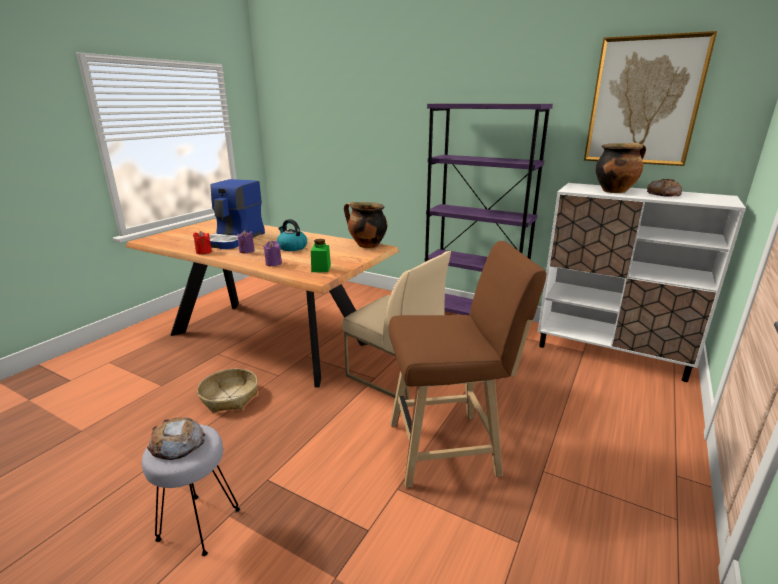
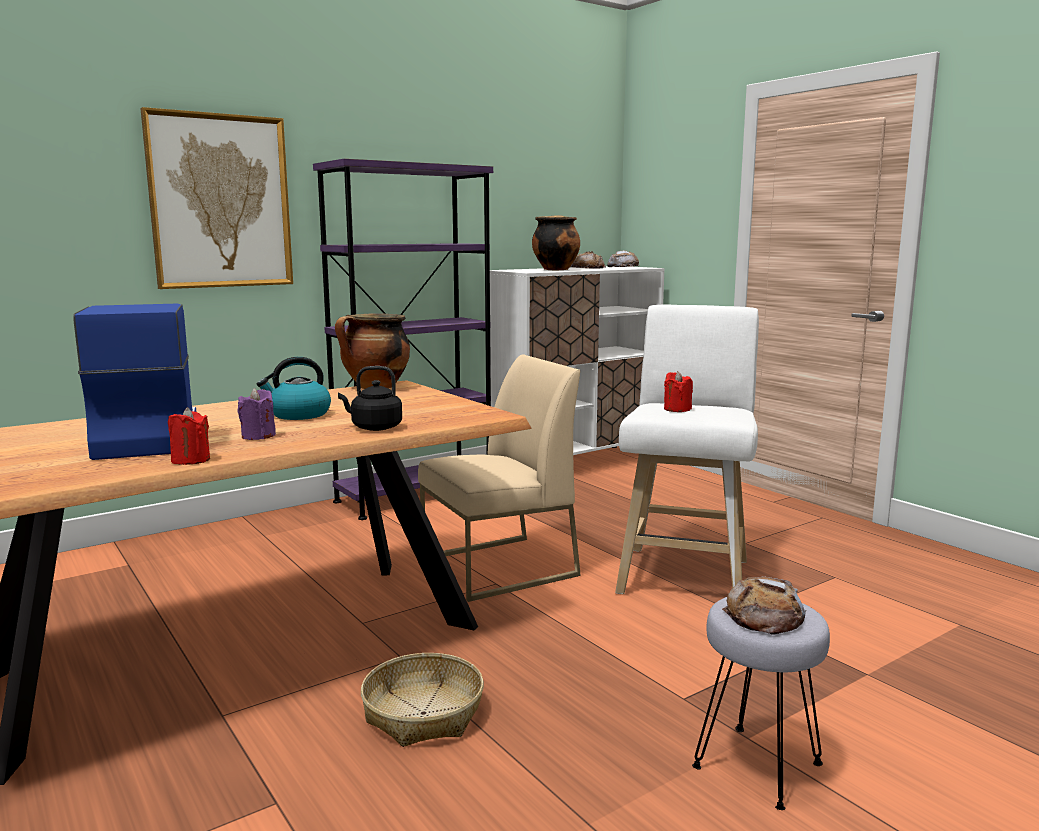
camera: 65 degrees left, 10 degrees down
(235, 239) = (146, 439): coffee machine -> coffee machine turned 150 degrees counterclockwise
(273, 263) = (374, 427): purple candle -> black kettle
(321, 268) = (446, 411): green jar -> none
(430, 325) = (677, 409): none -> red candle
(449, 448) = (685, 573): brown stool -> white stool
(644, 101) = (536, 172): picture -> picture (220, 201)
(717, 198) = (622, 267): none -> bread

